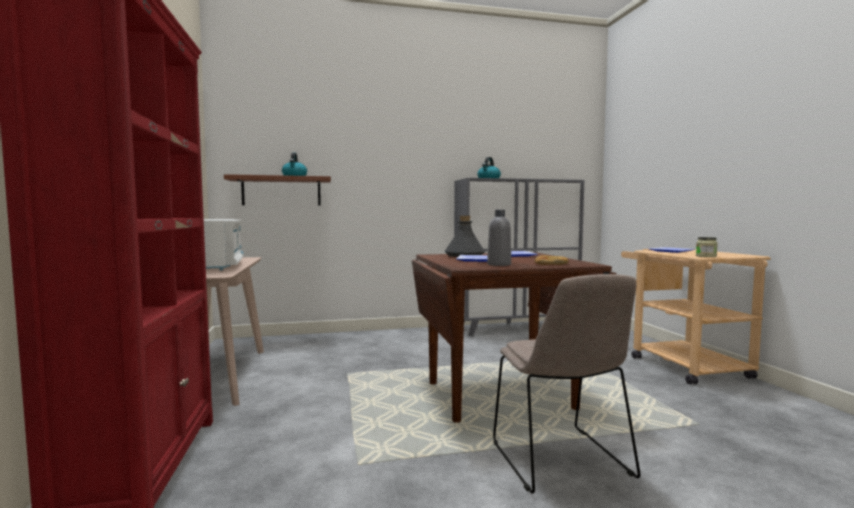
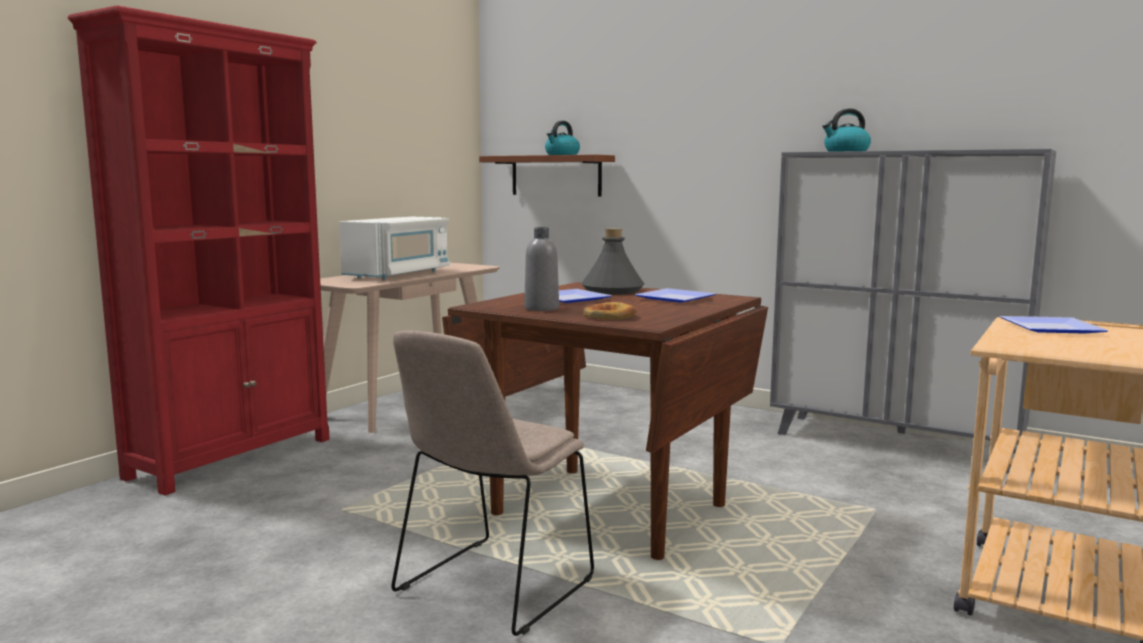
camera: 45 degrees right, 5 degrees up
(706, 256) = (1014, 347): jar -> none

